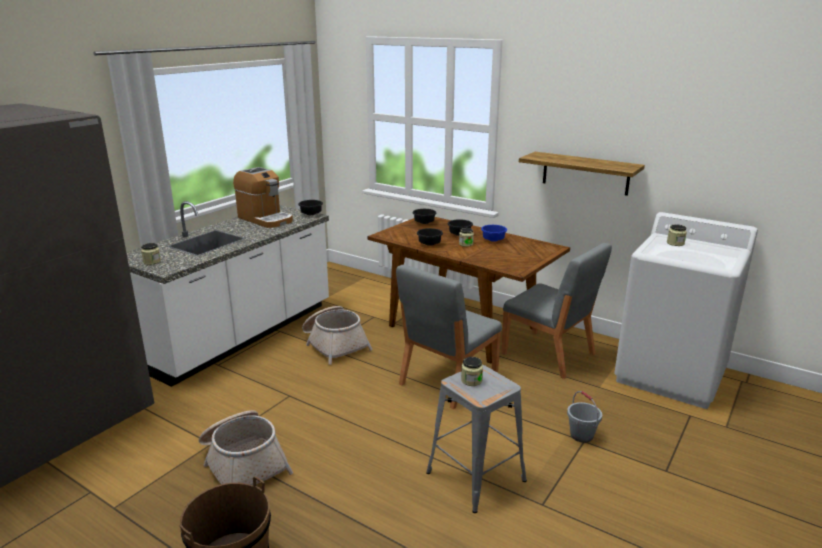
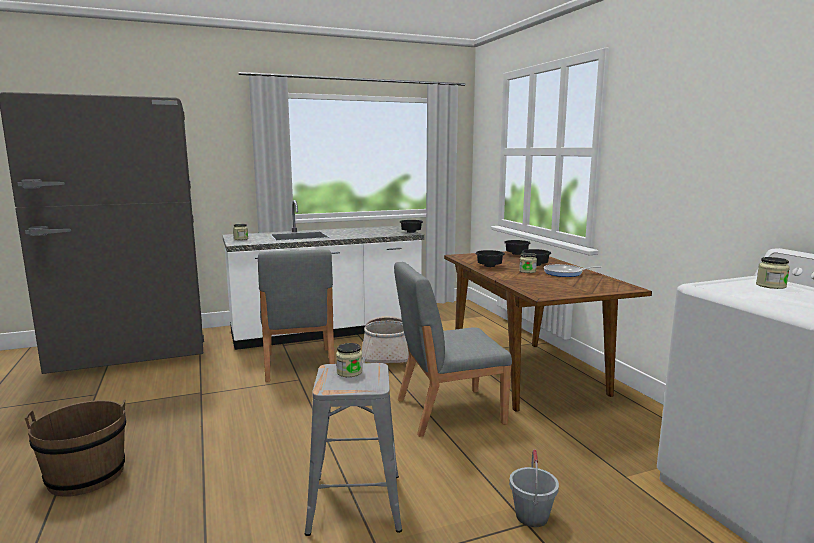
camera: 35 degrees right, 10 degrees down
(243, 463) = (199, 412): basket -> none
(265, 219) = (369, 231): coffee machine -> none
(494, 240) = (565, 273): blue bowl -> frying pan
(549, 354) = (598, 424): grey chair -> grey chair (298, 365)
(585, 173) = (686, 197): shelf -> none

